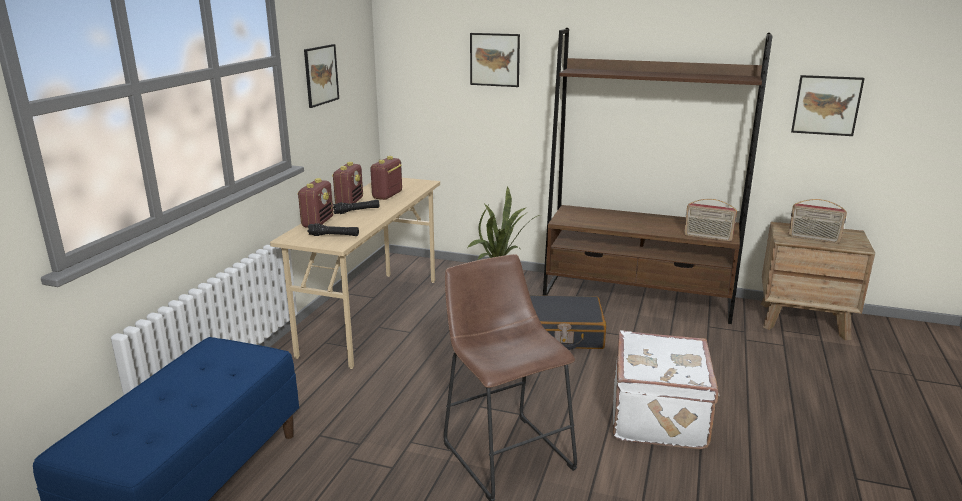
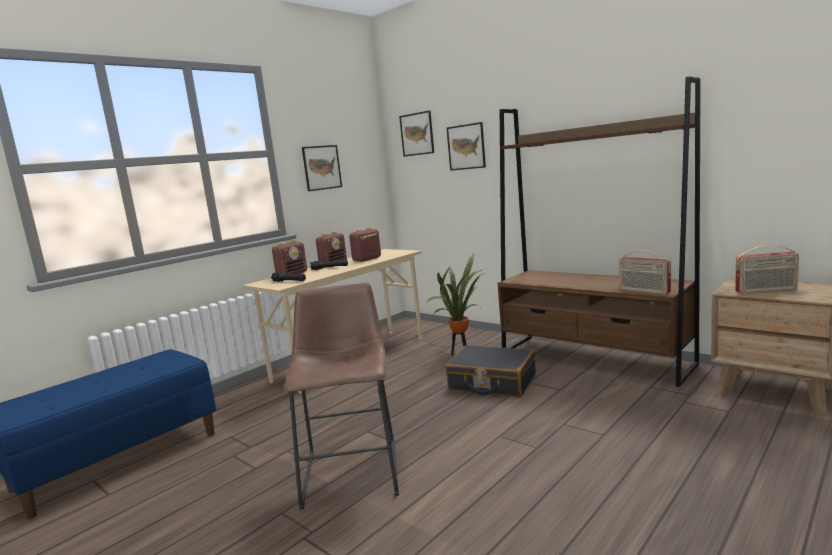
camera: 25 degrees right, 10 degrees down
(660, 417) = (525, 461): white suitcase -> none
(813, 238) = (766, 291): radio -> radio turned 45 degrees counterclockwise
(826, 105) = (777, 144): picture -> picture (417, 134)

